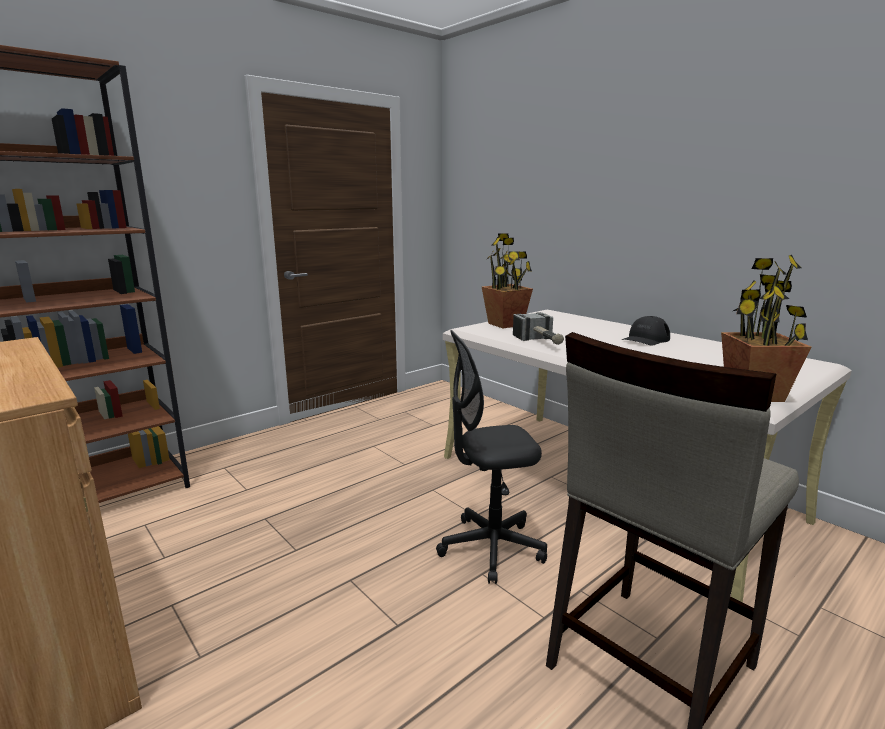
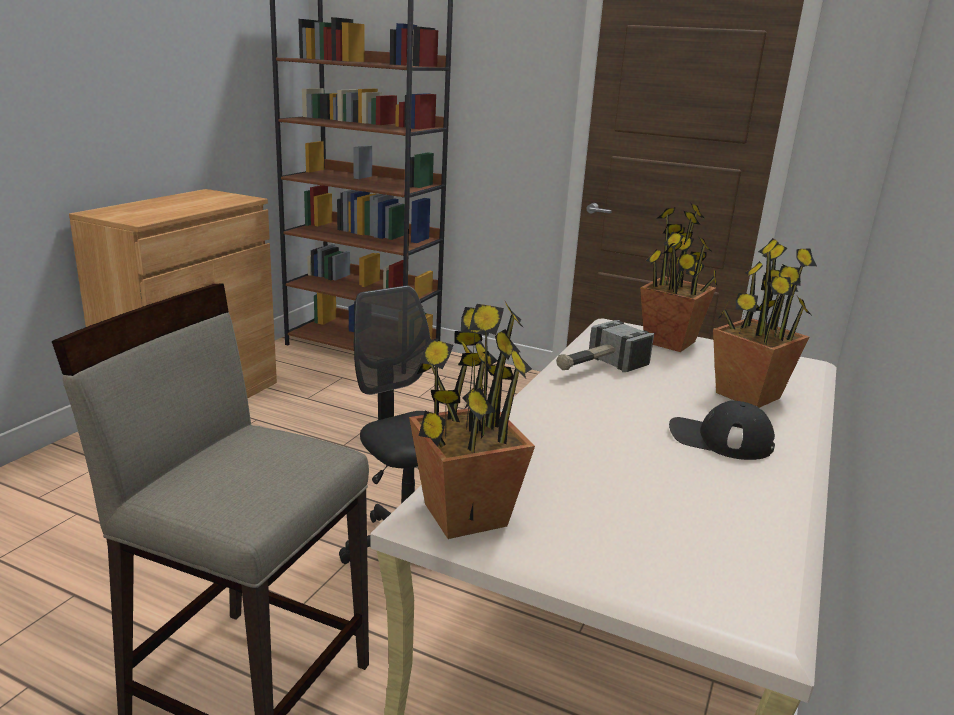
camera: 65 degrees right, 5 degrees up
(589, 326) = (747, 395): none -> potted plant

